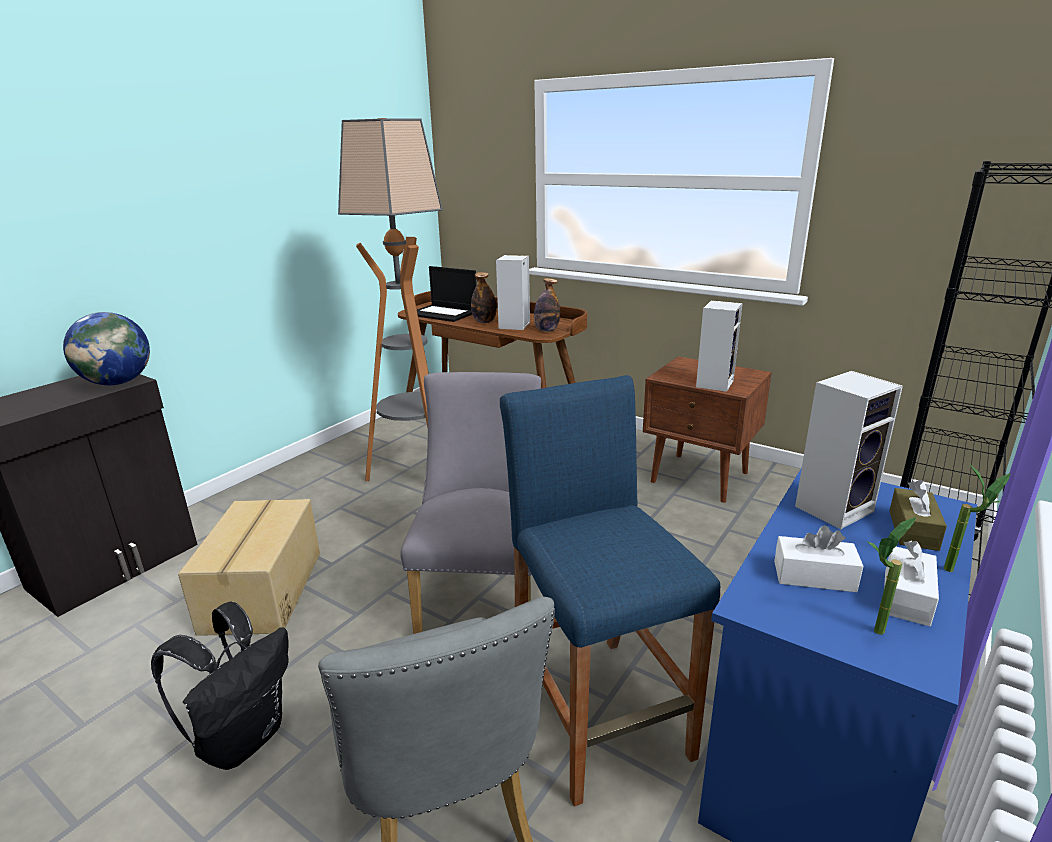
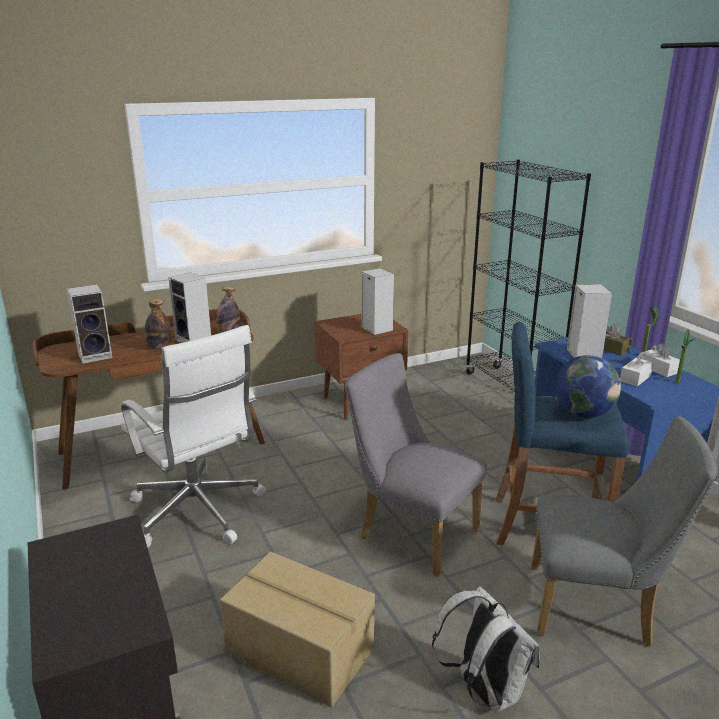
camera: 60 degrees left, 0 degrees up
(118, 383) = (113, 540): globe -> globe (583, 413)
(243, 738) = (484, 690): black backpack -> white backpack
(417, 473) = (198, 512): floor lamp -> white office chair
(444, 313) = (96, 355): laptop -> speaker

